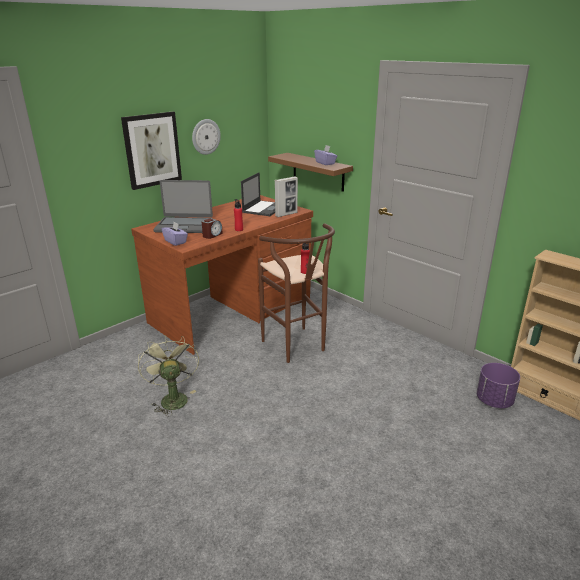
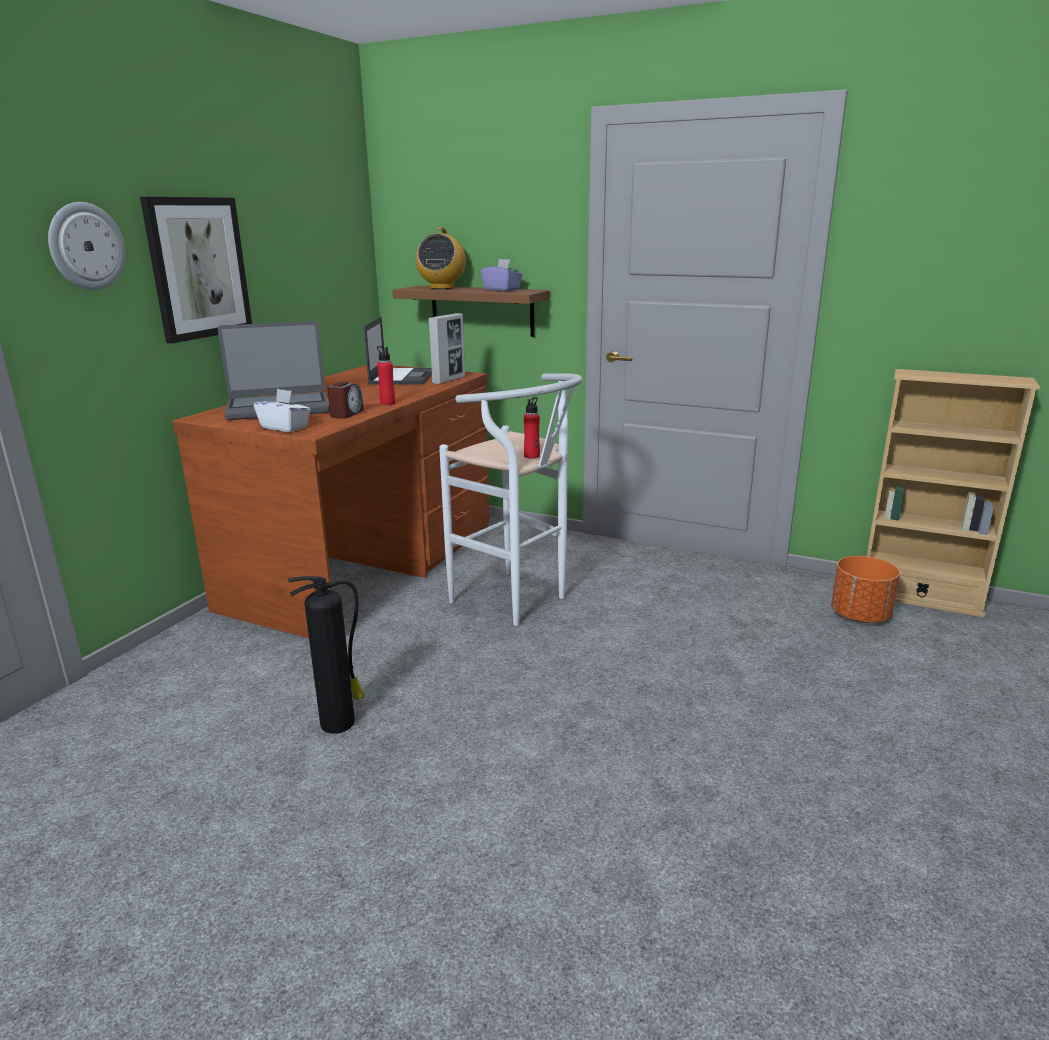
camera: 20 degrees left, 5 degrees down
(172, 398) = (340, 722): green fan -> fire extinguisher
(175, 241) = (285, 428): purple tissue box -> white tissue box
(205, 136) = (284, 252): wall clock -> wall clock (86, 246)
(295, 157) = (442, 288): none -> radio
(297, 348) = (517, 602): brown stool -> white stool
(494, 401) = (860, 616): purple planter -> orange planter

